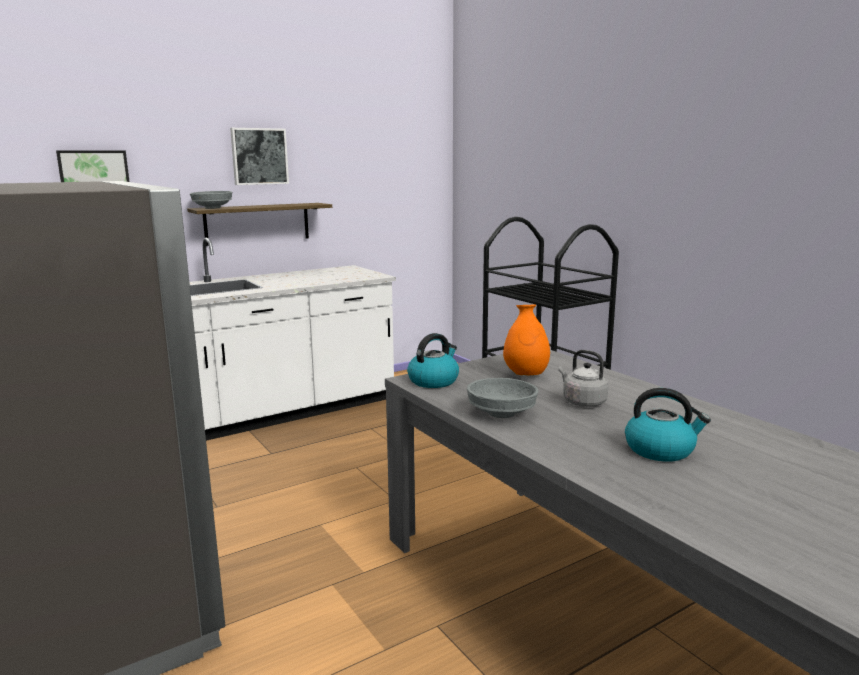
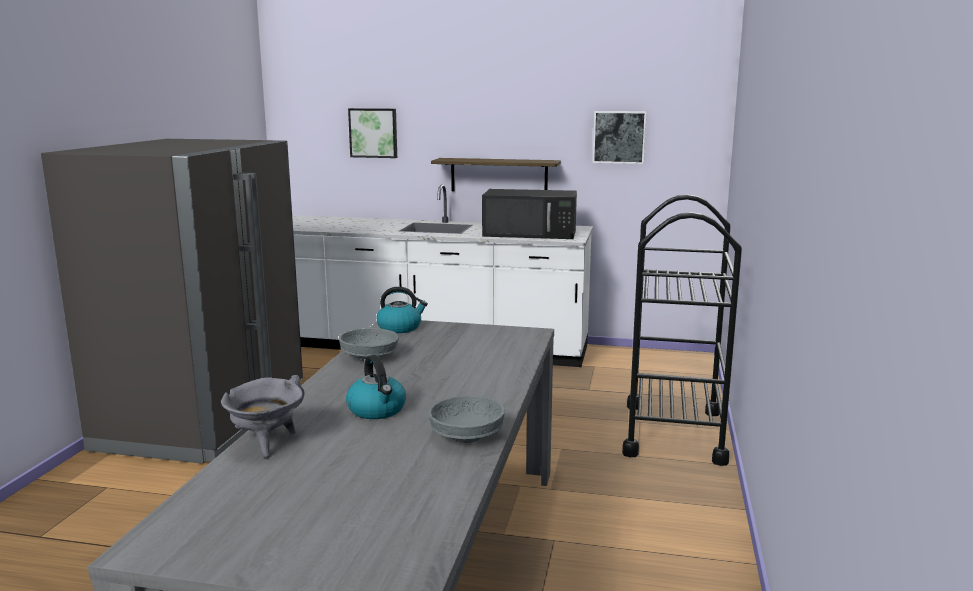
camera: 45 degrees right, 0 degrees up
(212, 208) = (451, 159): grey bowl -> grey bowl (467, 436)
(259, 156) = (505, 114): picture -> picture (619, 137)
(327, 277) = (531, 233): none -> black microwave
(526, 375) = (467, 343): orange vase -> none
(582, 402) = (437, 370): grey kettle -> none
(703, 522) = (266, 444): none -> grey cooking pot

